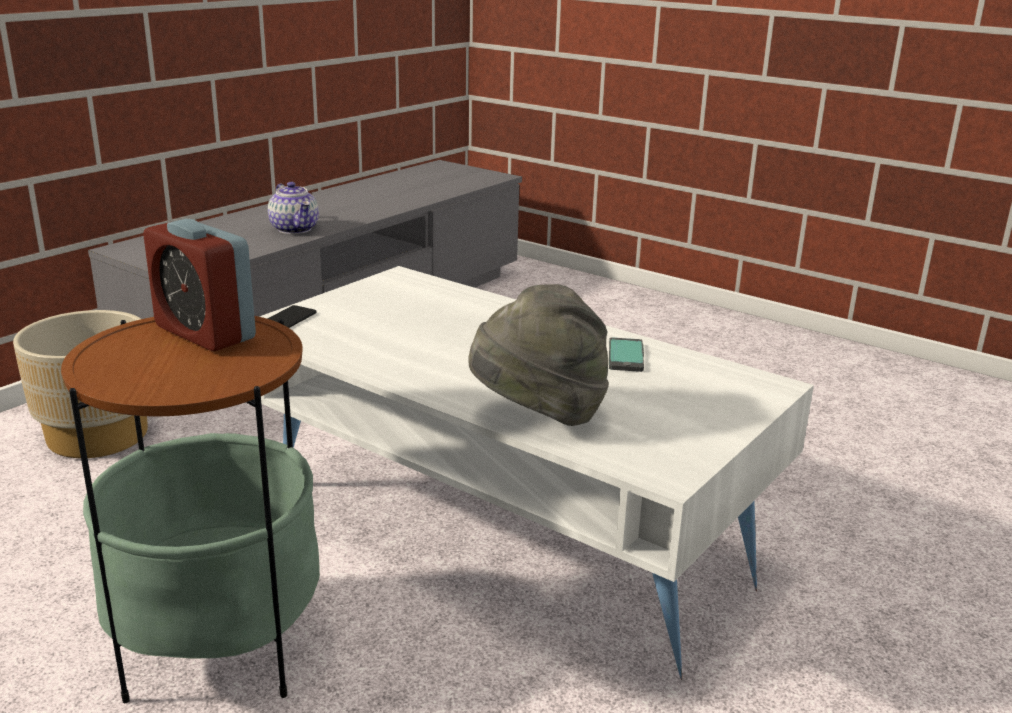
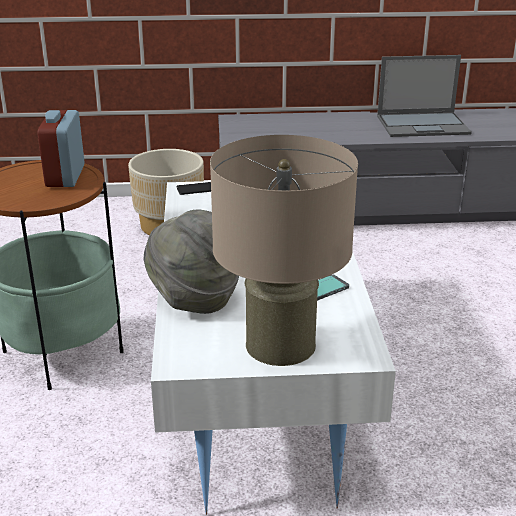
camera: 50 degrees right, 5 degrees up
(295, 229) = (342, 134): teapot -> none
(360, 200) = (423, 125): none -> laptop
(703, 412) = (280, 345): none -> beige table lamp

